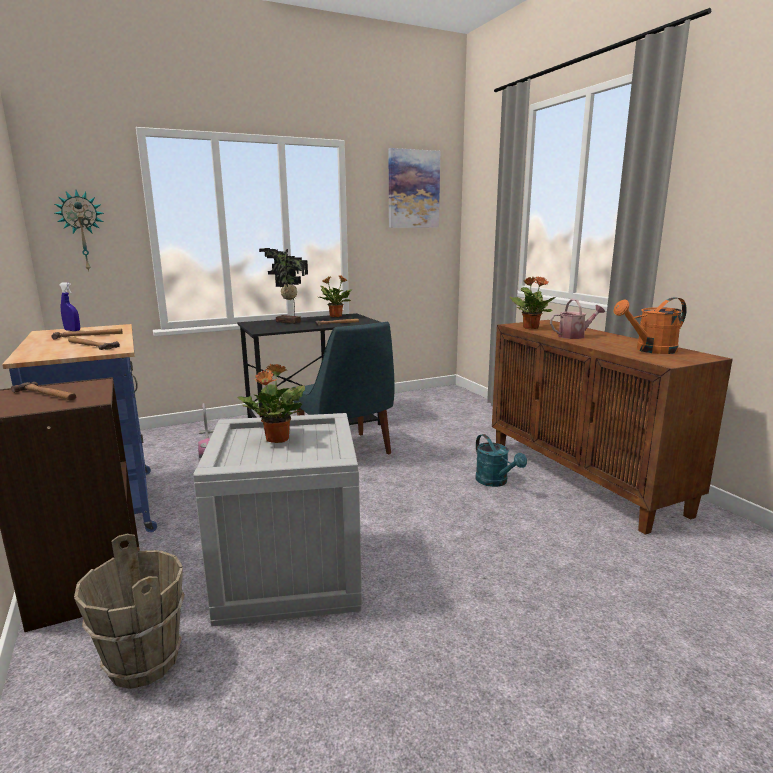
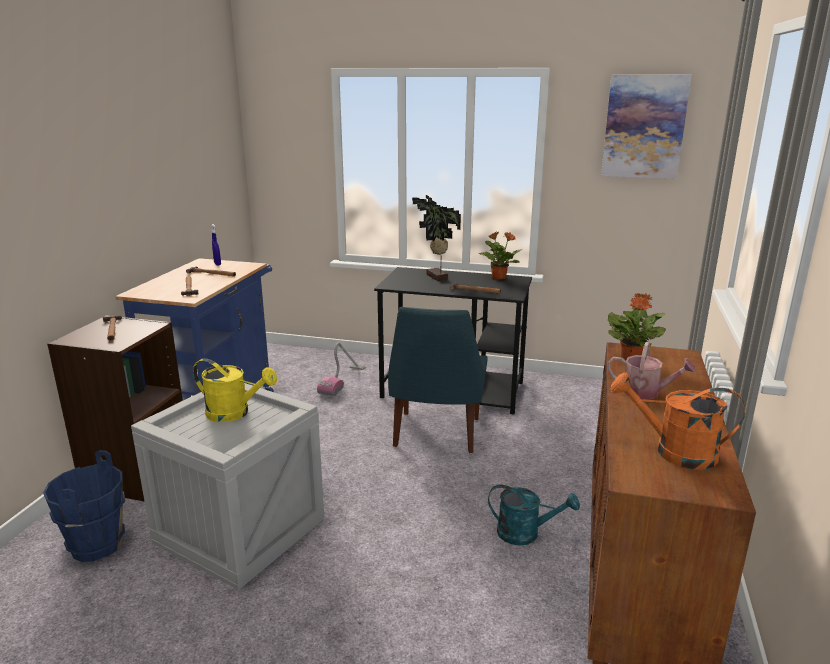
camera: 40 degrees right, 5 degrees up
(82, 231) = (283, 165): wall clock -> none
(142, 663) = (96, 545): brown bucket -> blue bucket
(276, 439) = (234, 413): potted plant -> yellow watering can
(495, 482) = (526, 533): turquoise watering can -> turquoise watering can turned 90 degrees counterclockwise

